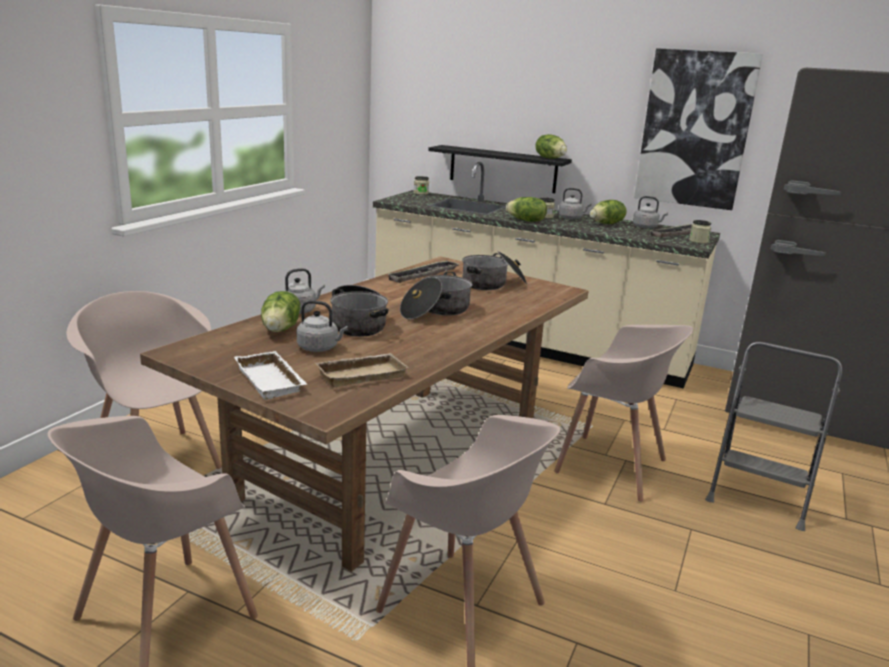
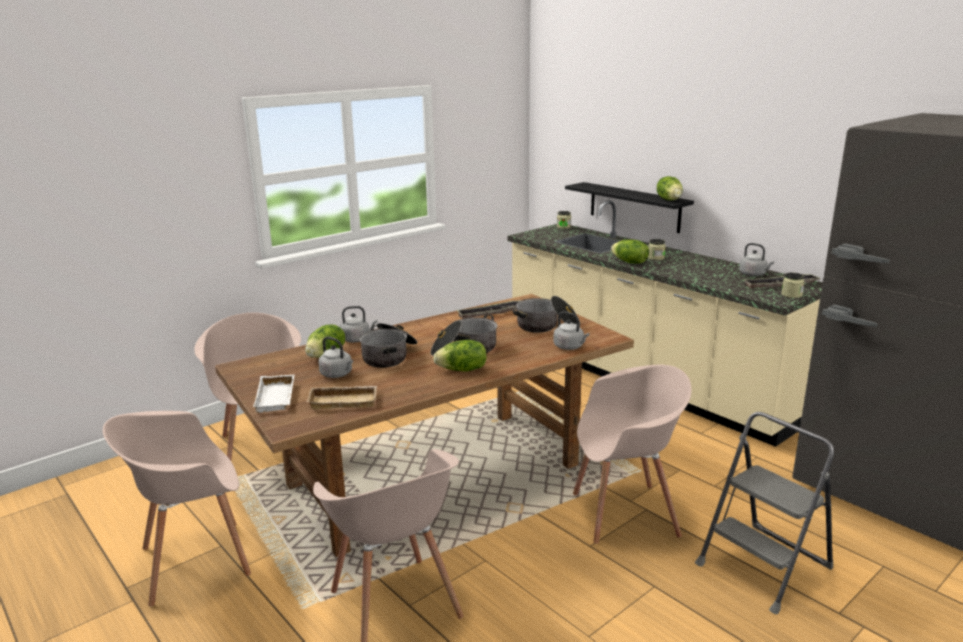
camera: 25 degrees right, 0 degrees up
(571, 218) = (683, 260): grey kettle -> grey kettle (570, 347)
(607, 224) = (713, 268): lettuce -> lettuce (462, 370)
(612, 467) = (626, 514): beige chair -> beige chair turned 60 degrees counterclockwise
(695, 129) = (809, 175): picture -> none

